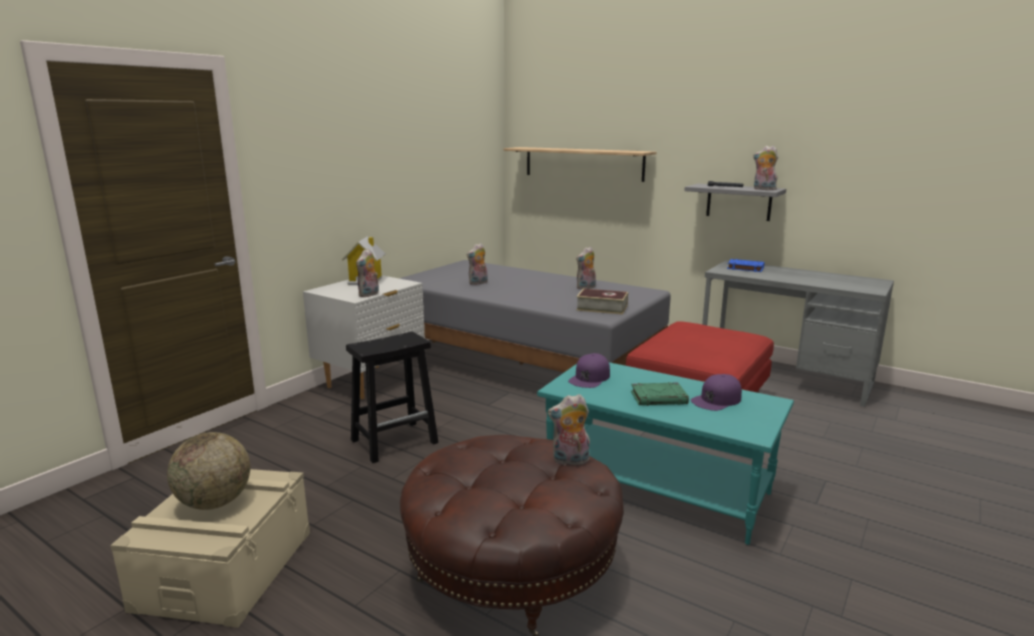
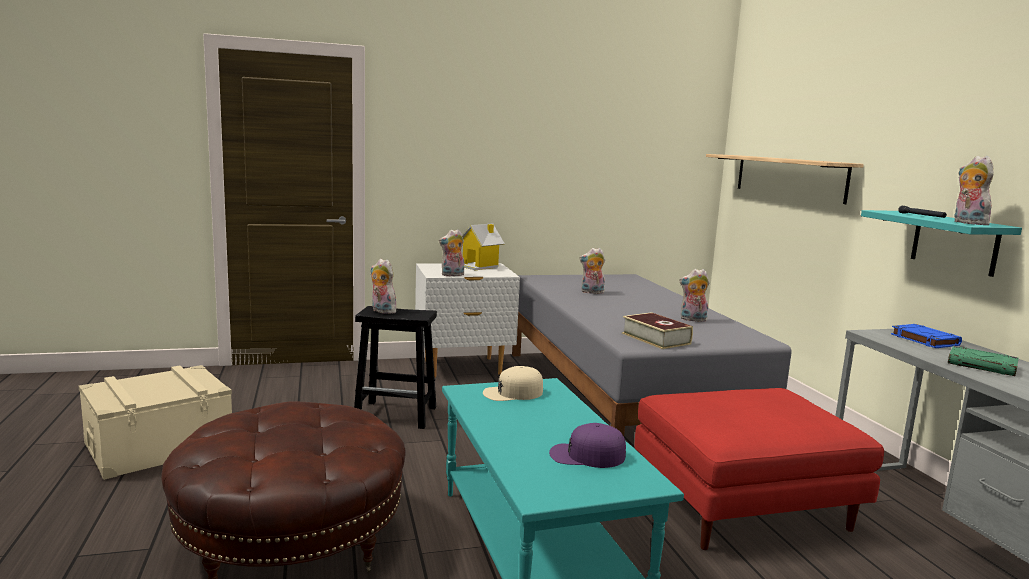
camera: 40 degrees right, 5 degrees down
(215, 502) = (158, 386): globe -> none
(570, 461) = (354, 447): plush toy -> plush toy (381, 311)
(590, 378) = (513, 393): purple cap -> beige cap
(659, 398) = (531, 430): green book -> green book (982, 366)
(738, 202) = (954, 243): grey shelf -> turquoise shelf

